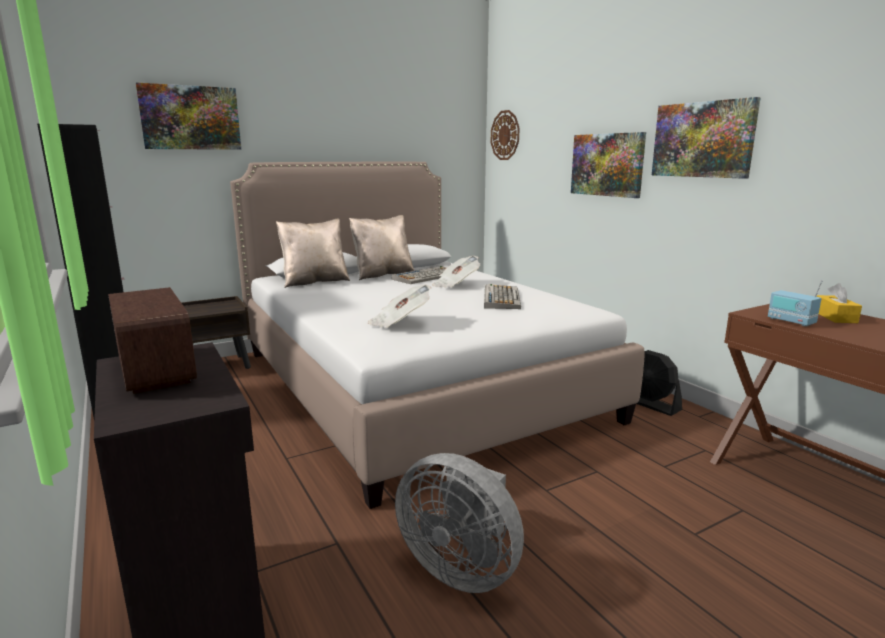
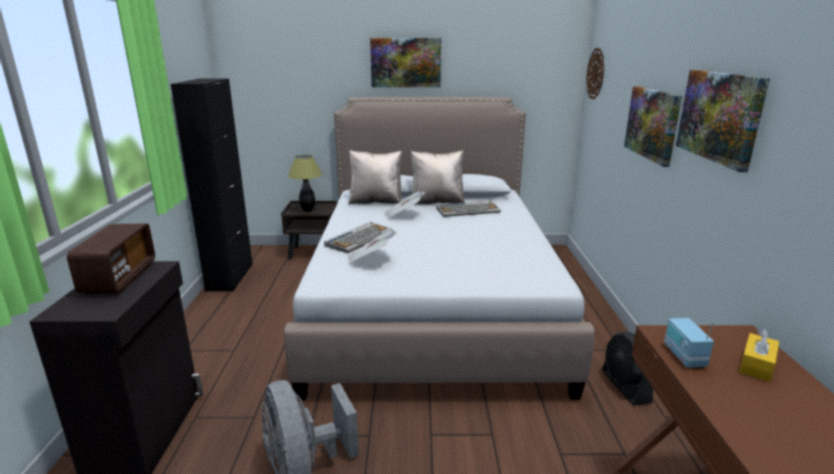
camera: 30 degrees right, 5 degrees up
(190, 118) = (309, 62): picture -> picture (405, 62)
(209, 309) = (308, 210): none -> table lamp
(455, 284) = (478, 224): newspaper -> newspaper (403, 215)
(501, 298) = (493, 248): keyboard -> keyboard (359, 238)

